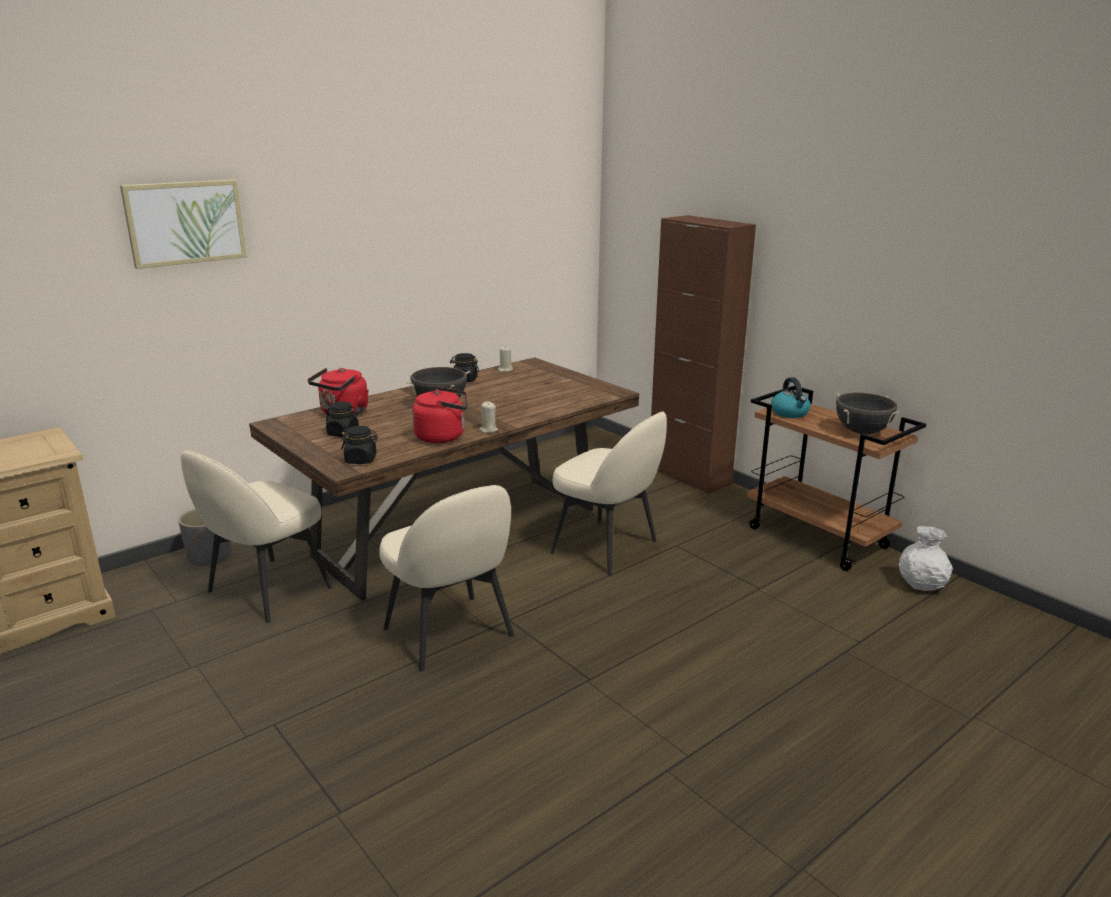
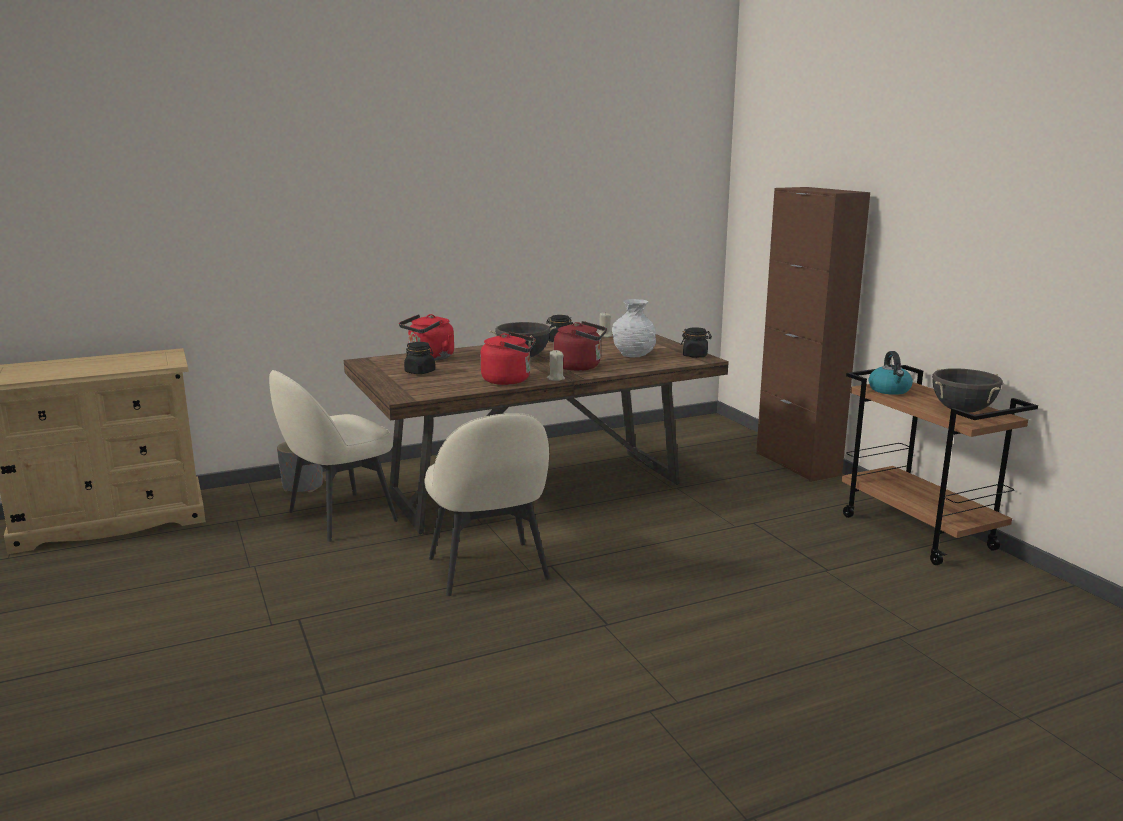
camera: 15 degrees right, 5 degrees down
(185, 222) = (307, 175): picture -> none
(361, 460) = (423, 391): black jar -> black jar (695, 355)
(504, 412) = (580, 367): none -> red kettle
(607, 548) = (678, 517): beige chair -> none
(922, 585) = (1023, 588): white vase -> white vase (634, 355)

